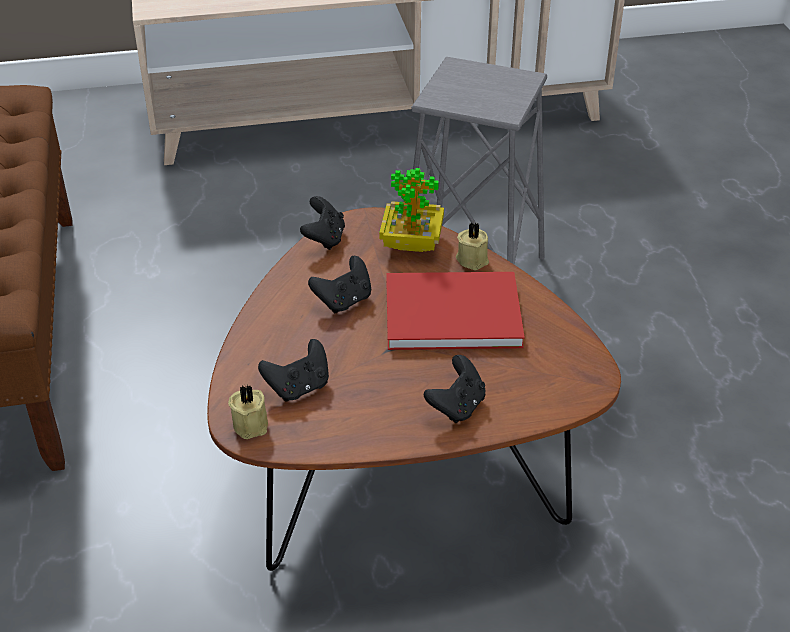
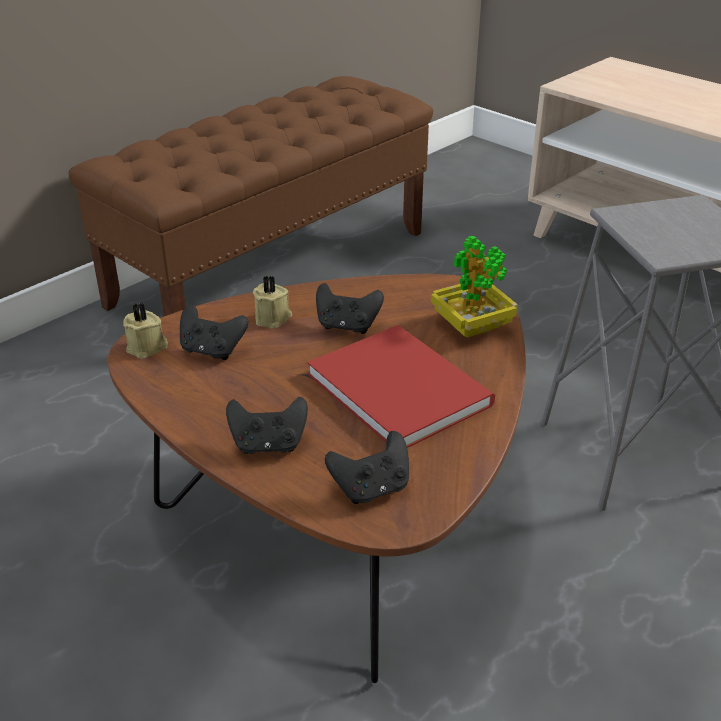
camera: 55 degrees right, 5 degrees down
(324, 239) = (418, 283): black game controller -> black game controller (371, 488)
(473, 259) = (495, 368): beige candle -> beige candle (273, 318)

